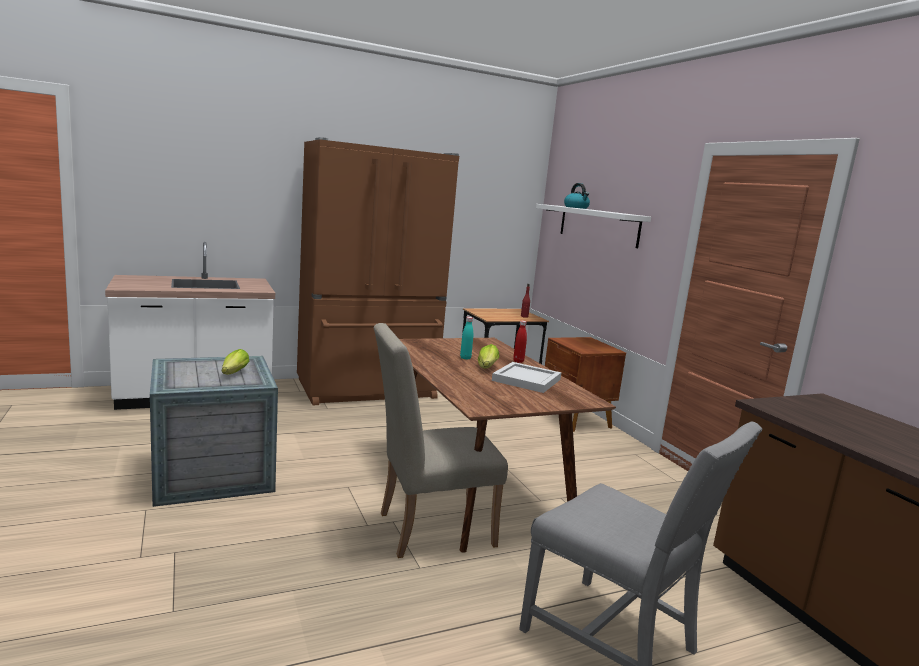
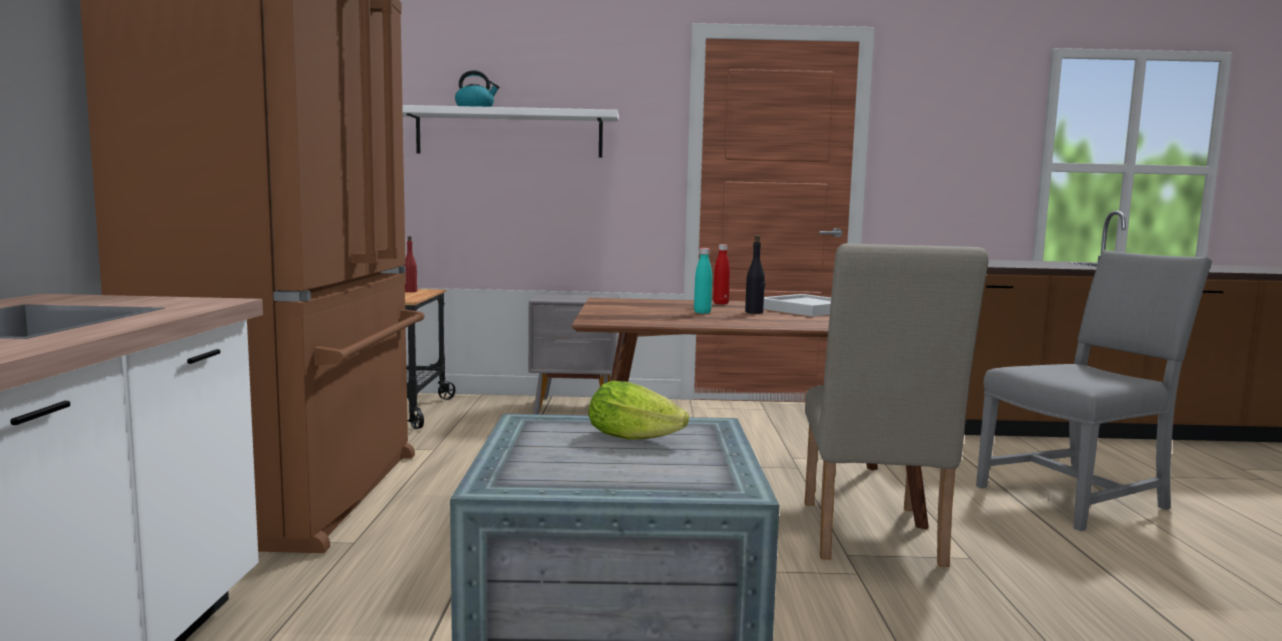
camera: 65 degrees left, 5 degrees down
(486, 368) = (754, 312): lettuce -> black bottle
(576, 420) = (576, 407): brown nightstand -> grey nightstand

